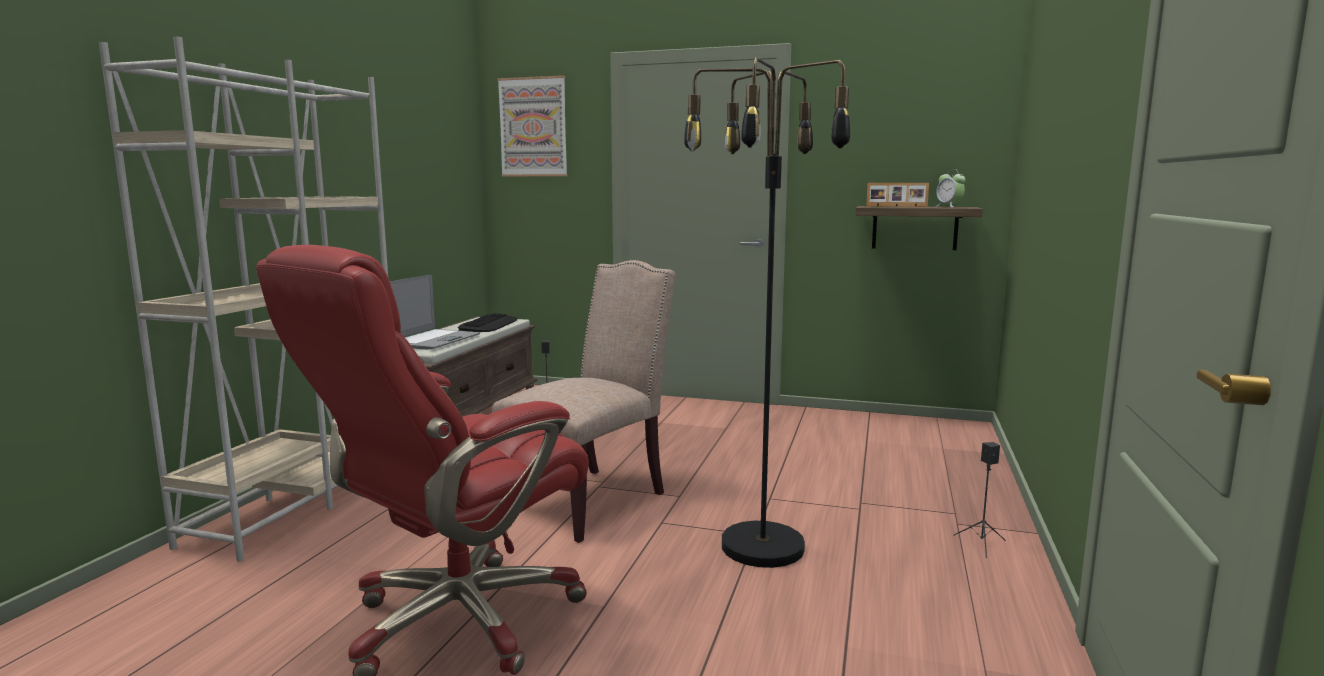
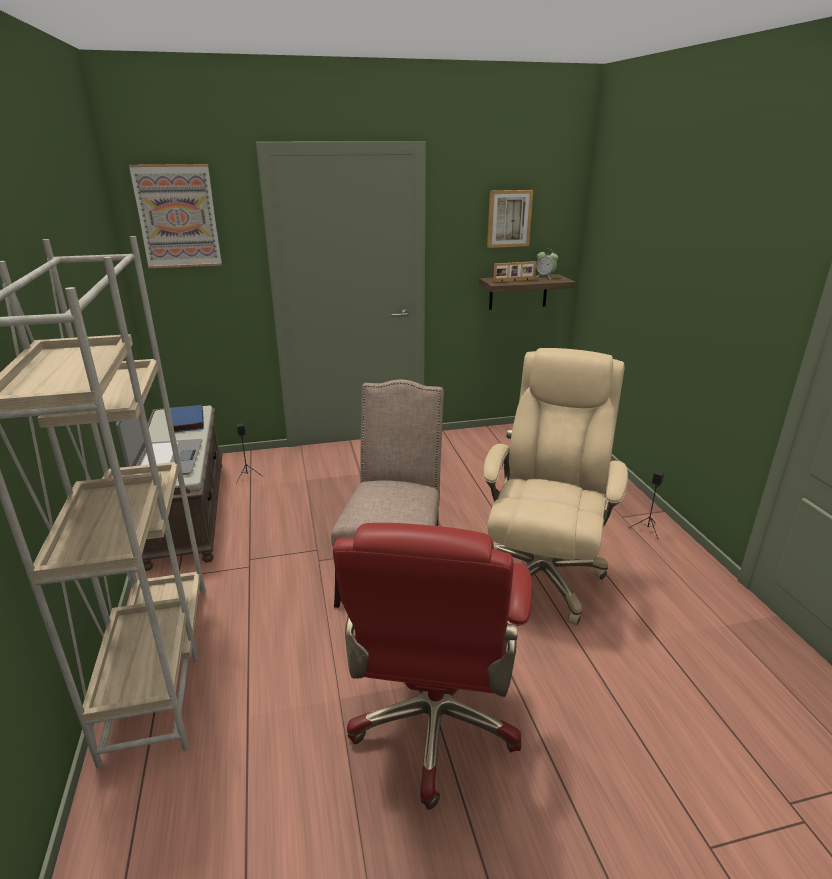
camera: 30 degrees left, 15 degrees up
(489, 324) = (186, 421): keyboard -> blue book
(760, 547) = (543, 577): floor lamp -> beige office chair
(899, 131) = (509, 218): none -> picture

